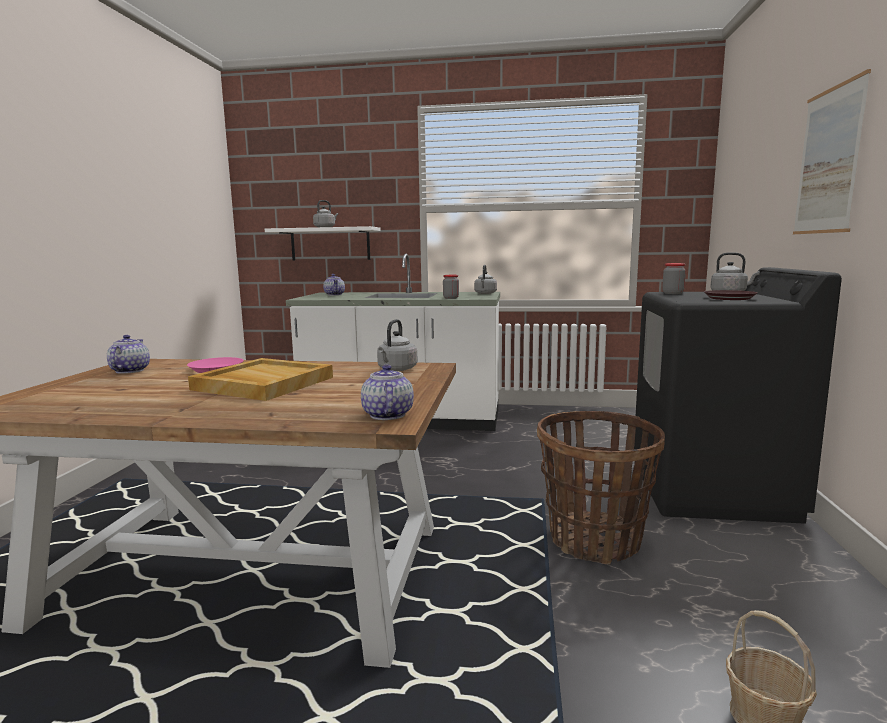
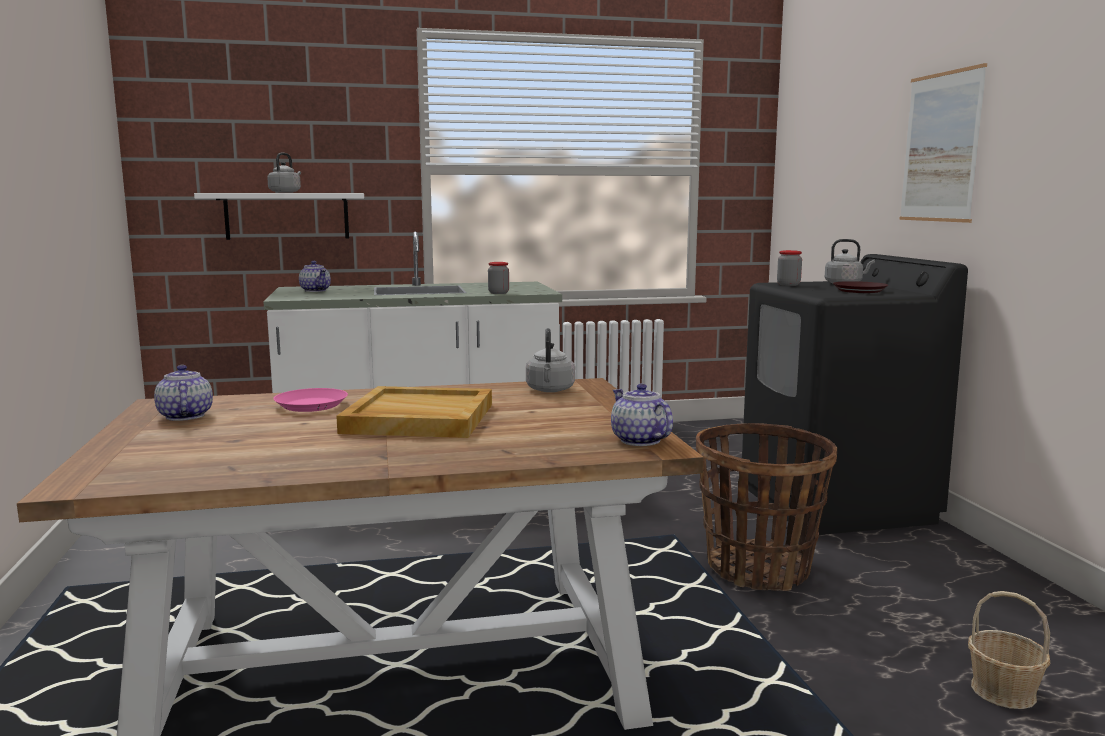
camera: 20 degrees left, 0 degrees up
(485, 293) = (526, 285): grey kettle -> none

